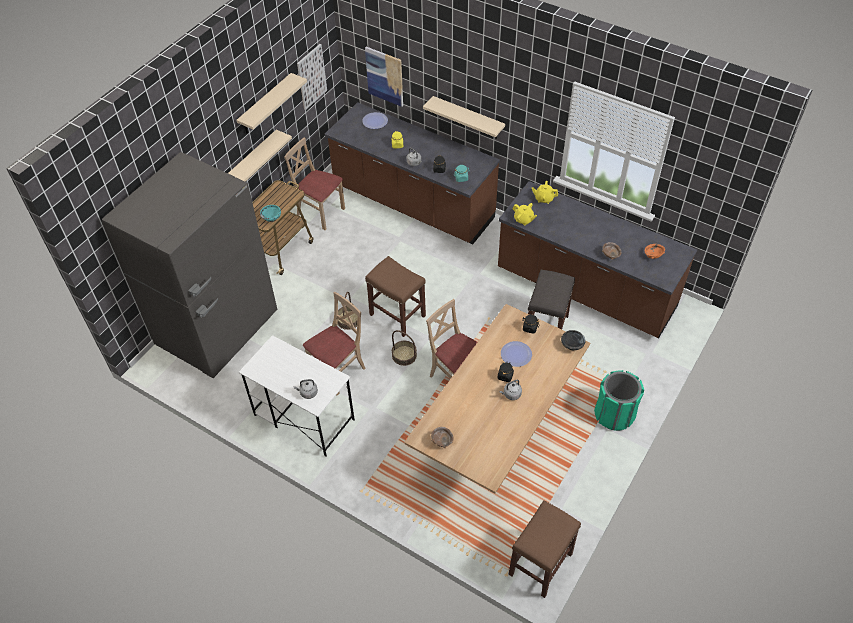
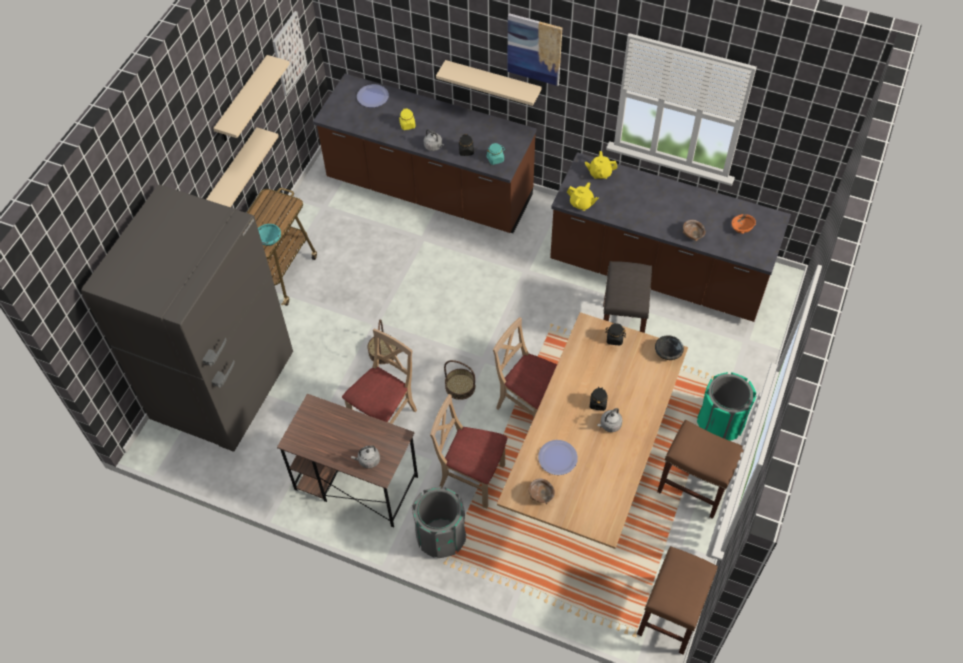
camera: 10 degrees left, 5 degrees up
(303, 417) = (355, 483): white desk -> brown desk
(320, 212) = (317, 217): beige chair -> beige chair (471, 478)
(362, 469) = (440, 536): none -> grey trash can
(385, 76) = (379, 40): picture -> picture (534, 49)
(396, 315) = (440, 337): brown stool -> brown stool (692, 487)
(516, 354) = (605, 374): plate -> plate (557, 458)

